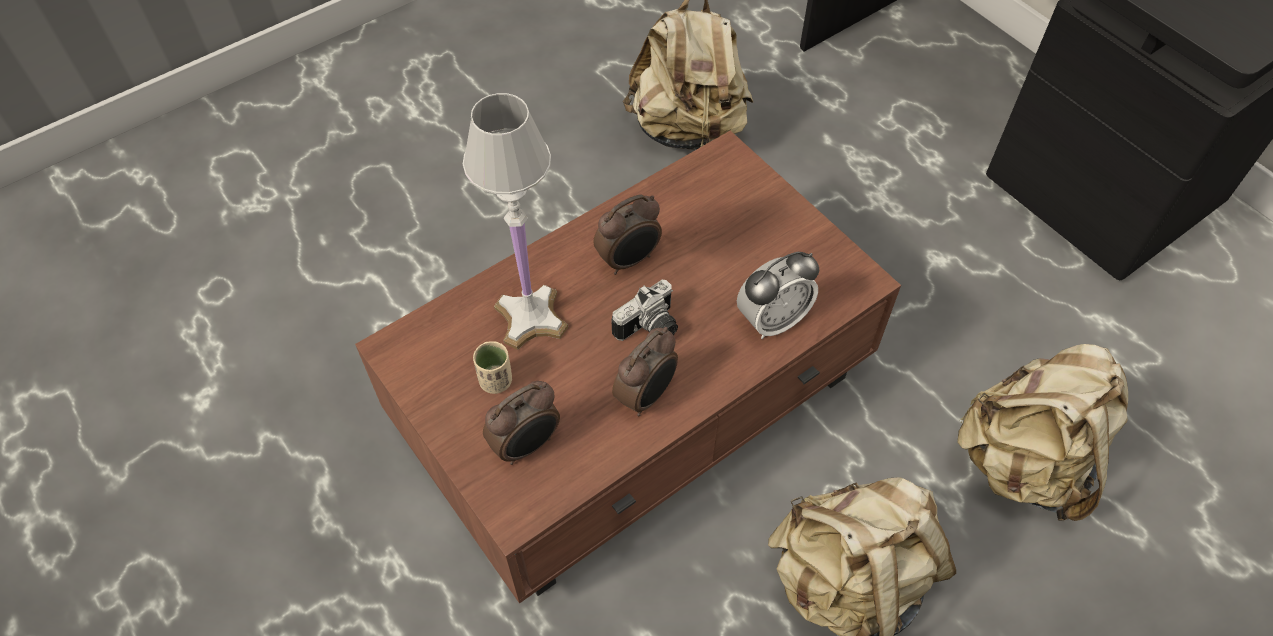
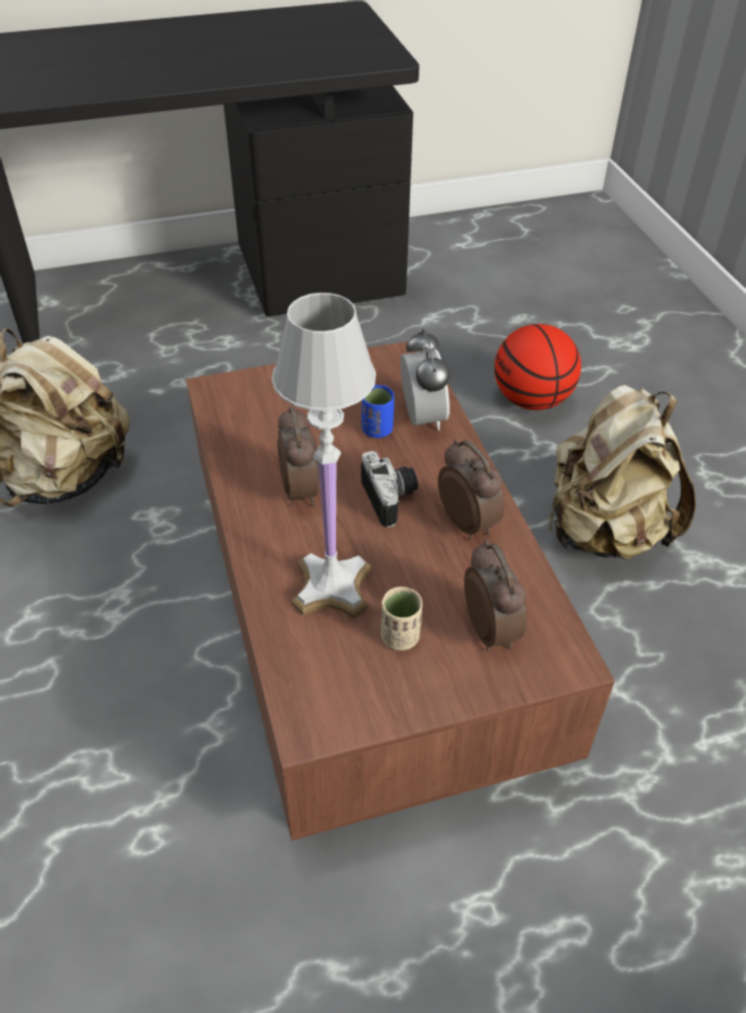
camera: 70 degrees left, 10 degrees down
(736, 290) = (377, 430): none -> blue cup
(1023, 463) = (532, 400): beige backpack -> basketball

